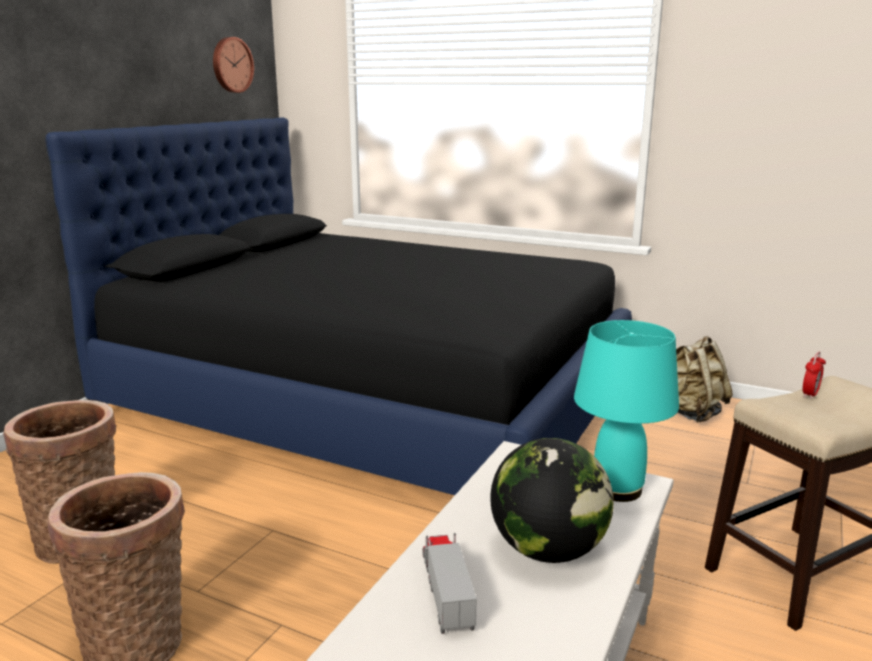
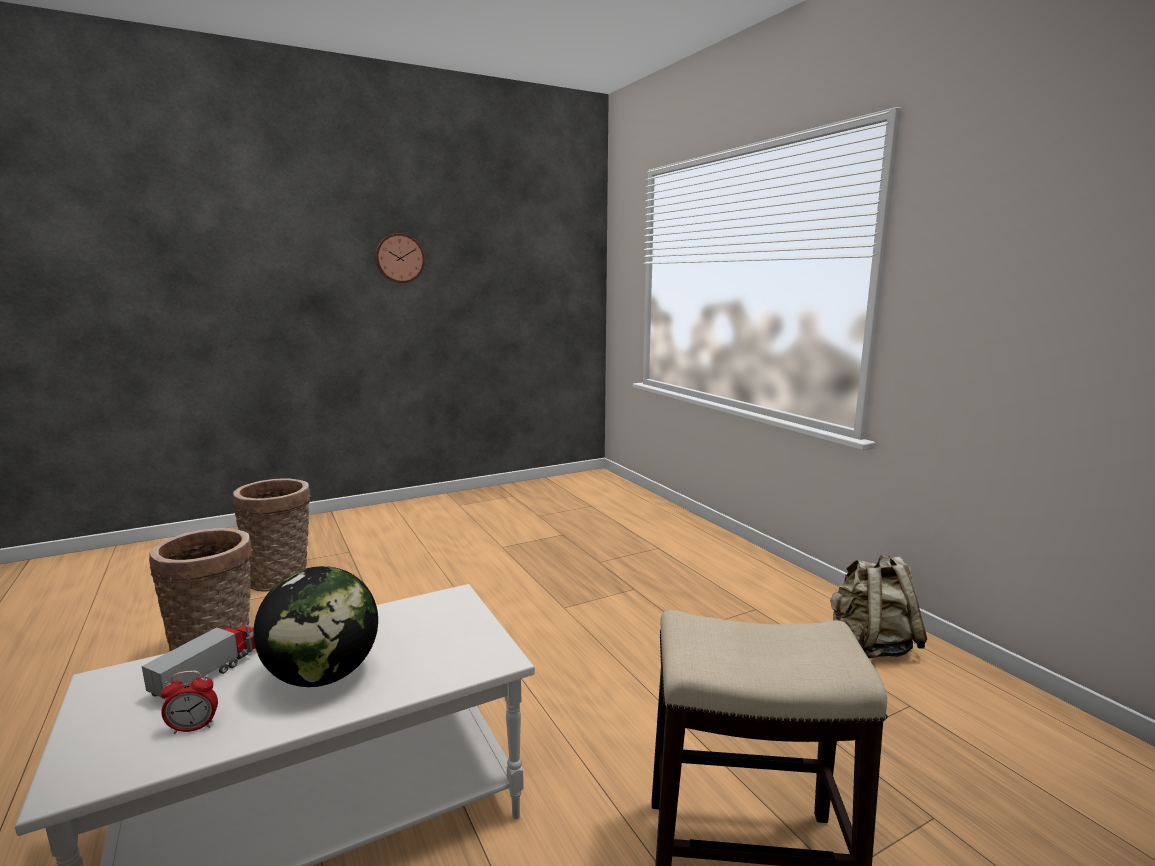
camera: 35 degrees right, 5 degrees down
(231, 65) = (557, 249): wall clock -> wall clock (399, 258)
(369, 401) = (572, 542): black bed -> none
(618, 489) = (469, 654): turquoise table lamp -> none
(810, 394) = (764, 630): alarm clock -> alarm clock (193, 727)

